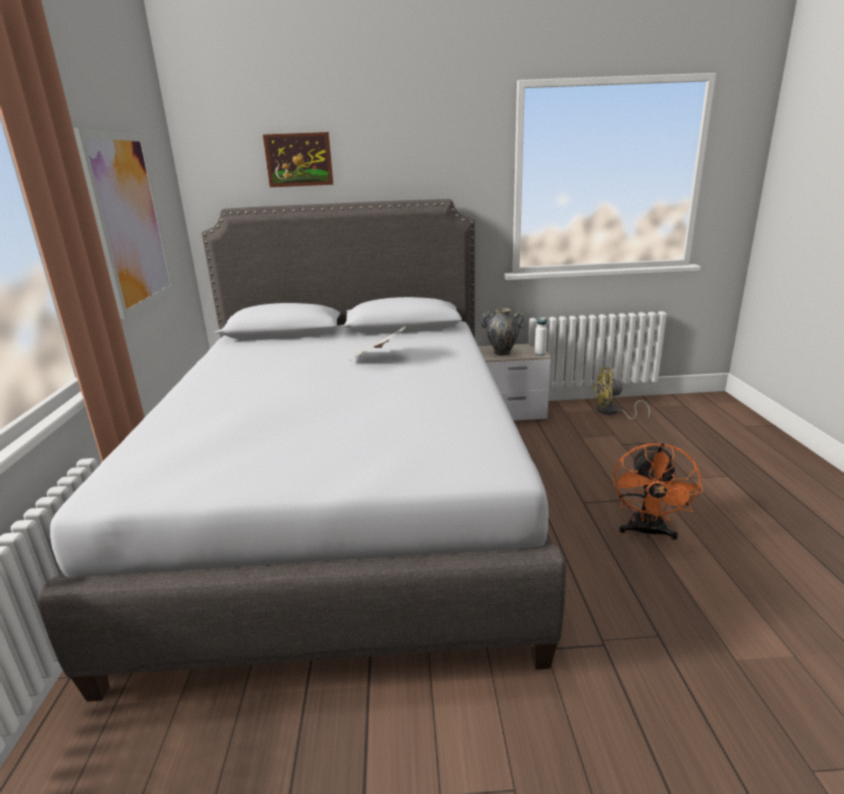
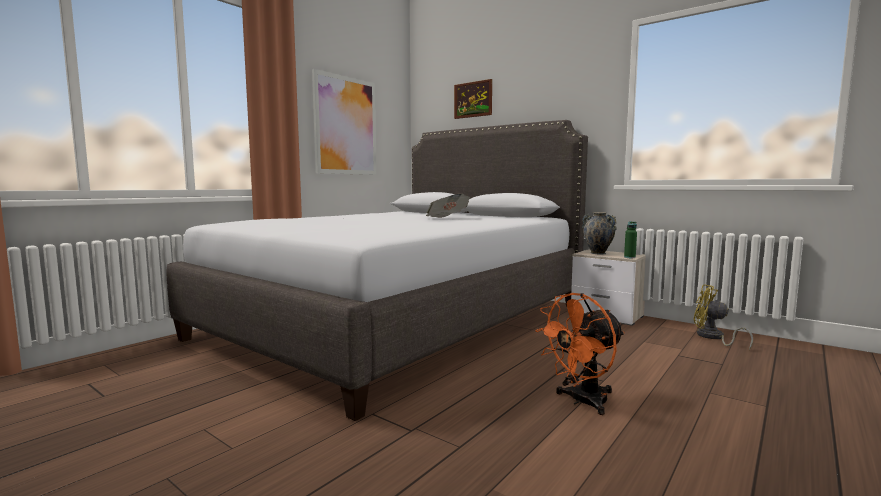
camera: 40 degrees right, 15 degrees down
(540, 354) = (629, 257): white bottle -> green bottle

